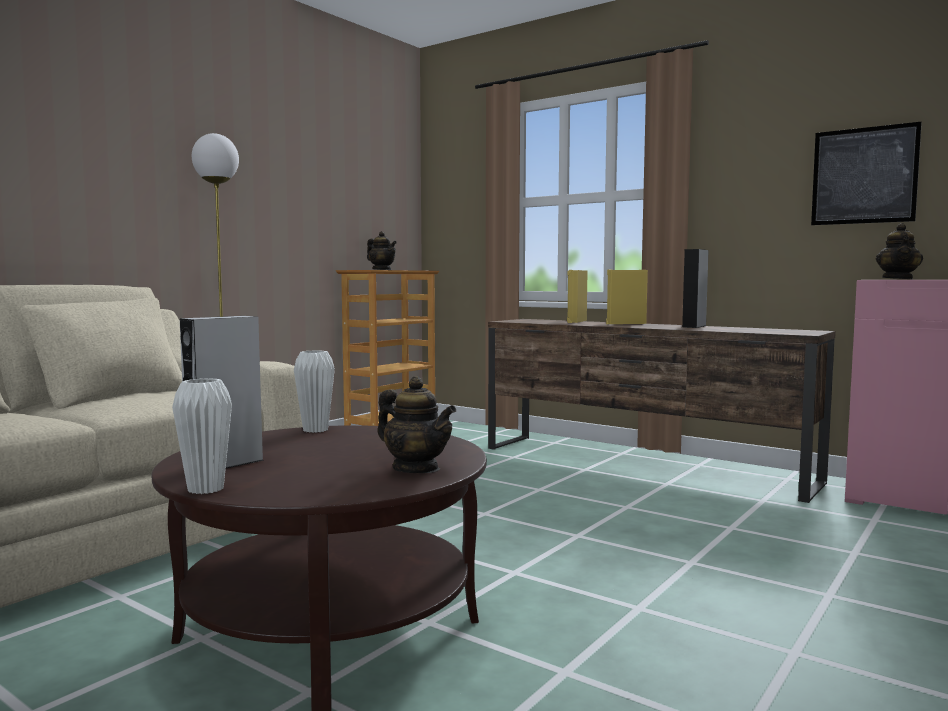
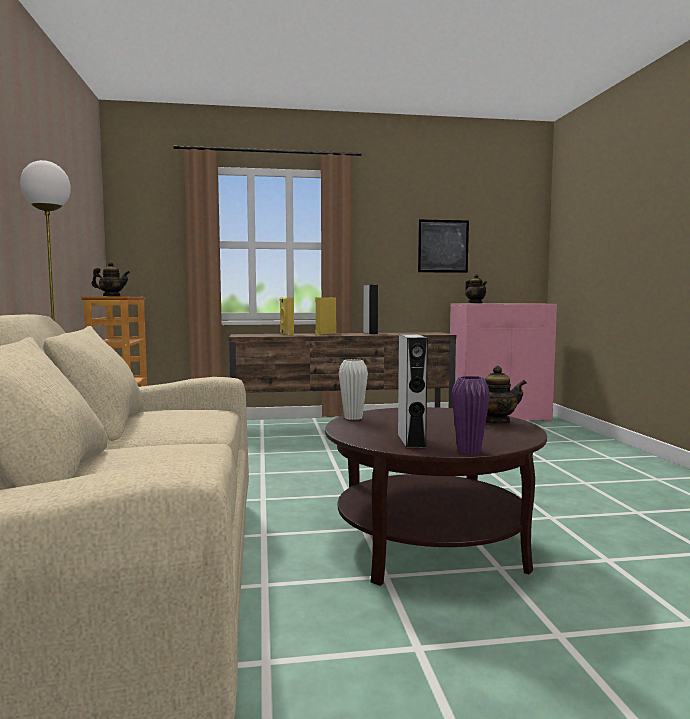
camera: 45 degrees left, 0 degrees up
(205, 489) = (469, 451): white vase -> purple vase

